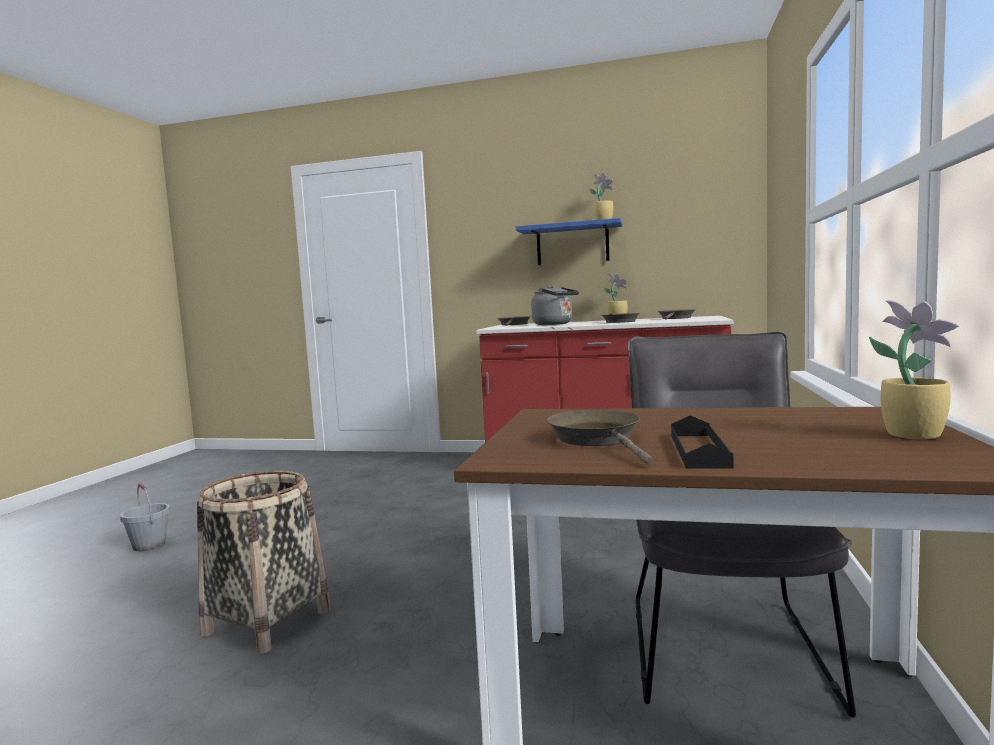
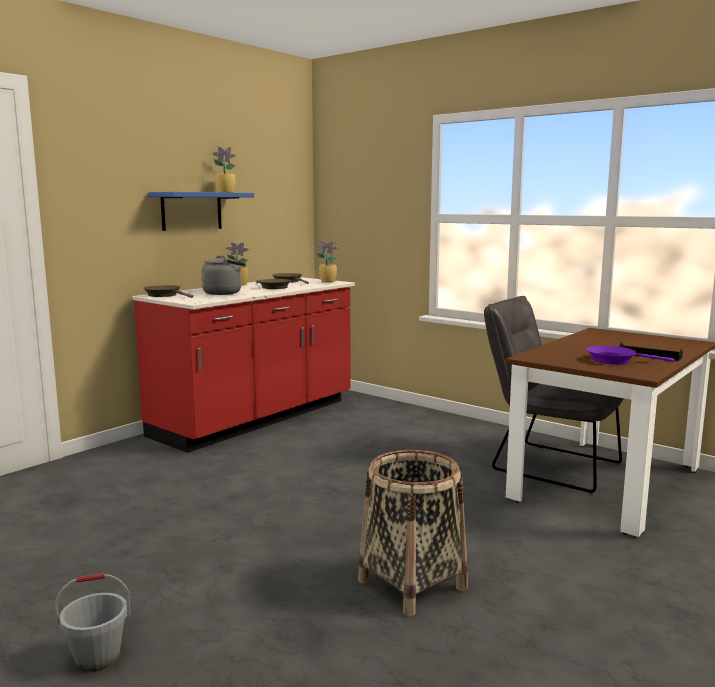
camera: 65 degrees left, 5 degrees up
(598, 440) = (615, 360): brown frying pan -> purple frying pan
(911, 434) = (645, 337): potted plant -> potted plant (327, 281)

